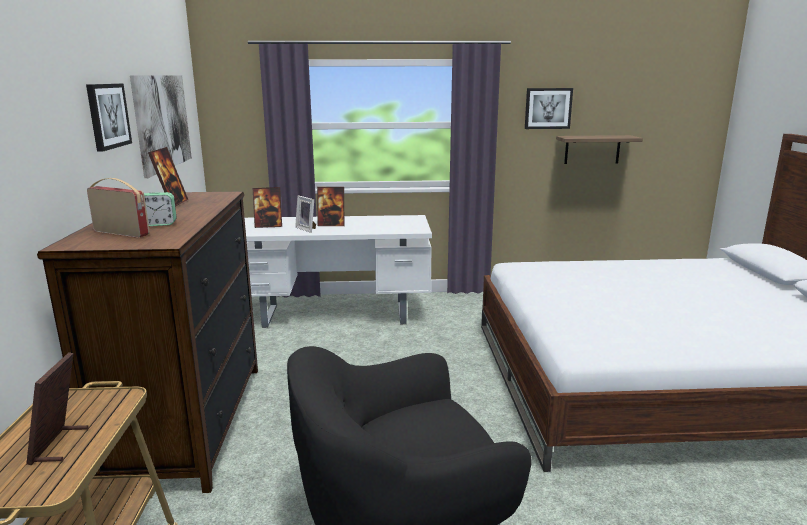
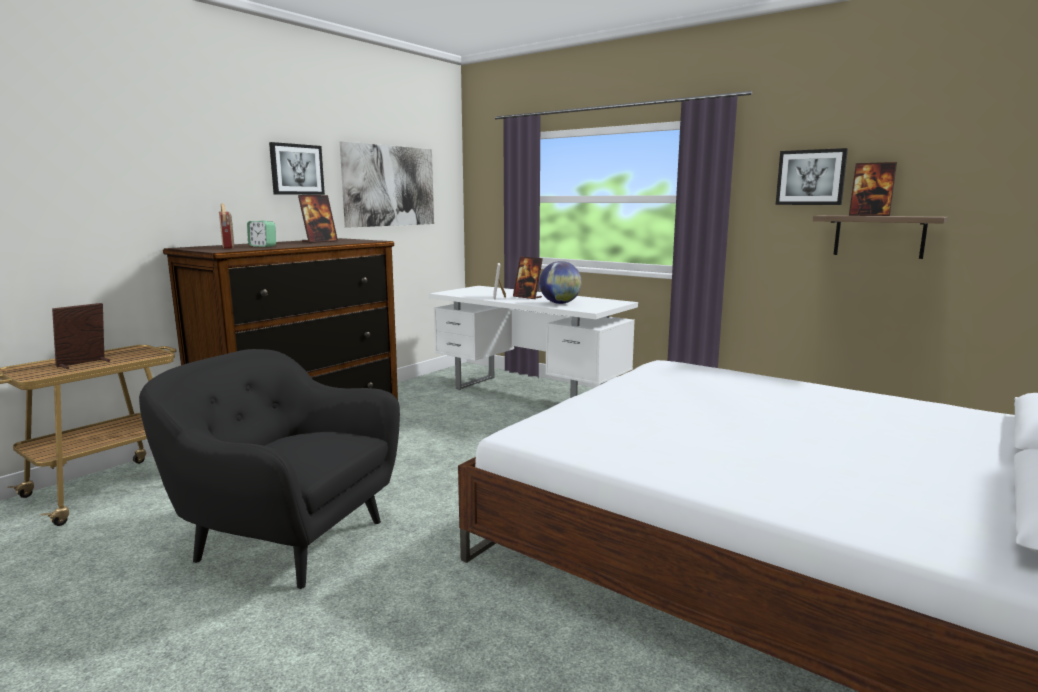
camera: 40 degrees right, 5 degrees down
(268, 226) = (478, 291): picture frame -> picture frame (869, 215)
(376, 227) = (560, 303): none -> globe

